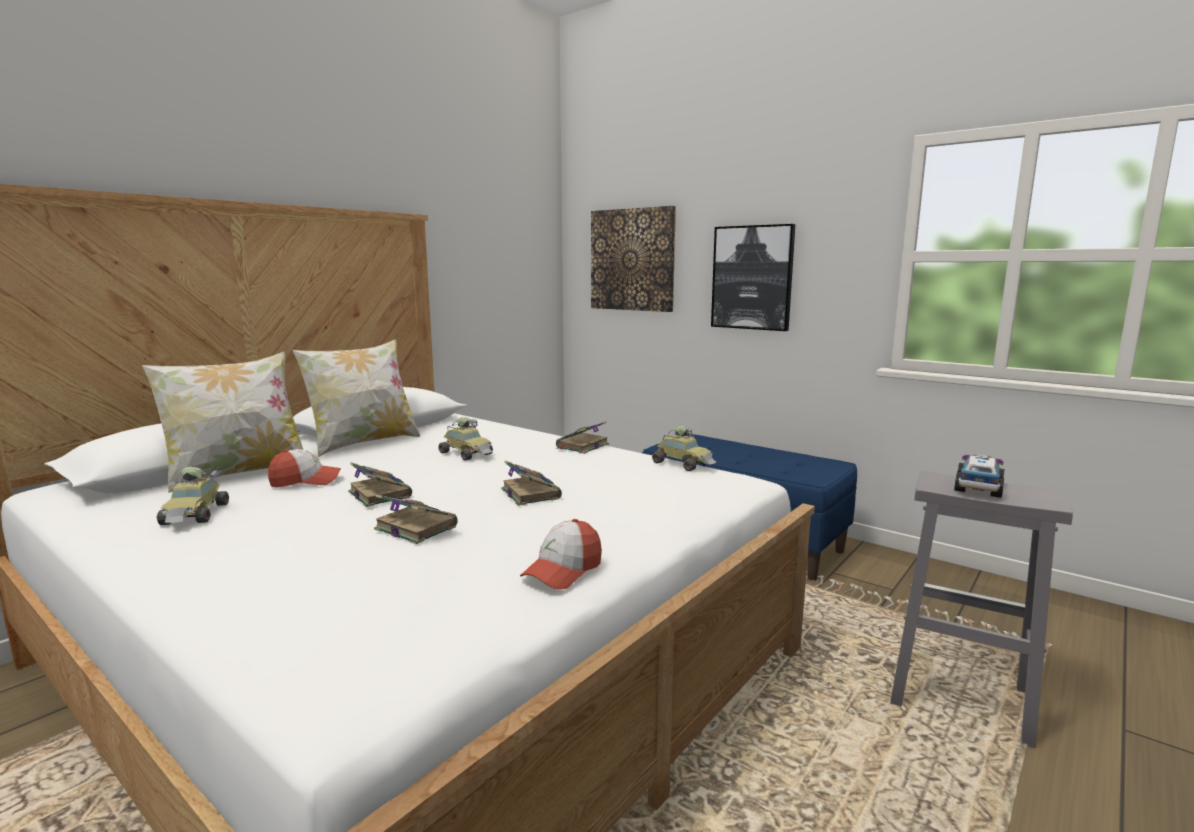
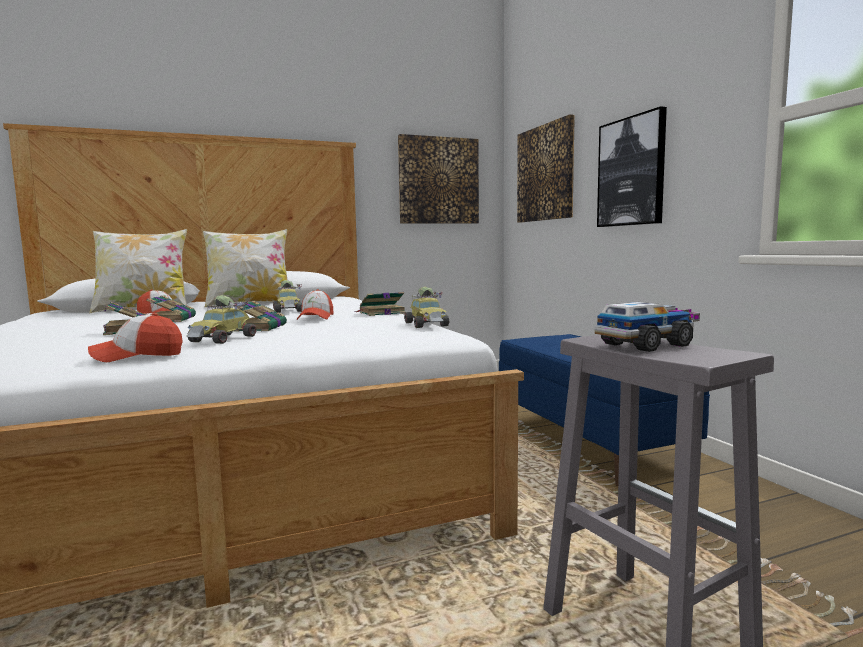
camera: 30 degrees right, 5 degrees down
(196, 515) = (70, 320): toy car -> toy car (223, 339)
(505, 259) = (438, 180): none -> picture
(544, 465) = (316, 317): none -> cap

